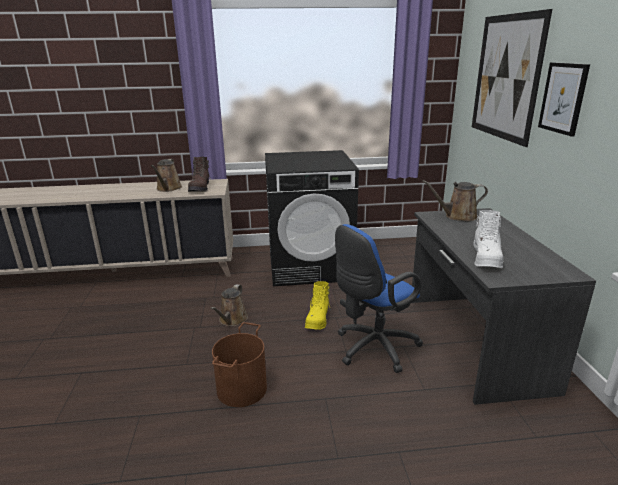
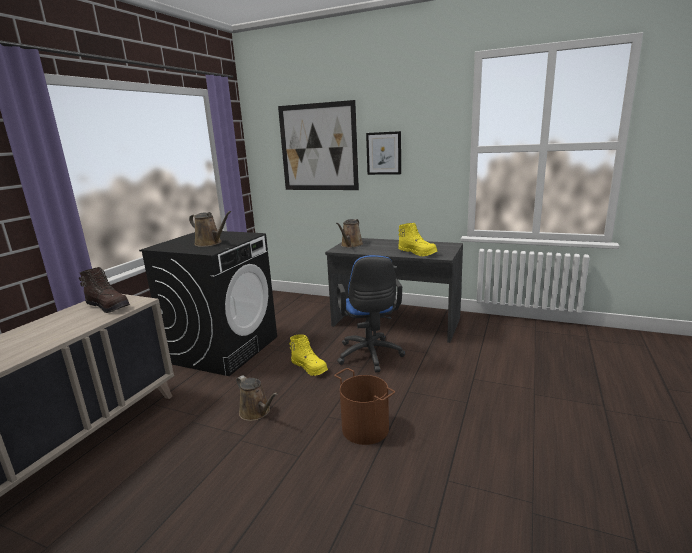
camera: 60 degrees left, 5 degrees down
(168, 189) = (67, 323): brown watering can -> brown watering can (210, 243)
(486, 258) = (417, 253): white boot -> yellow boot

